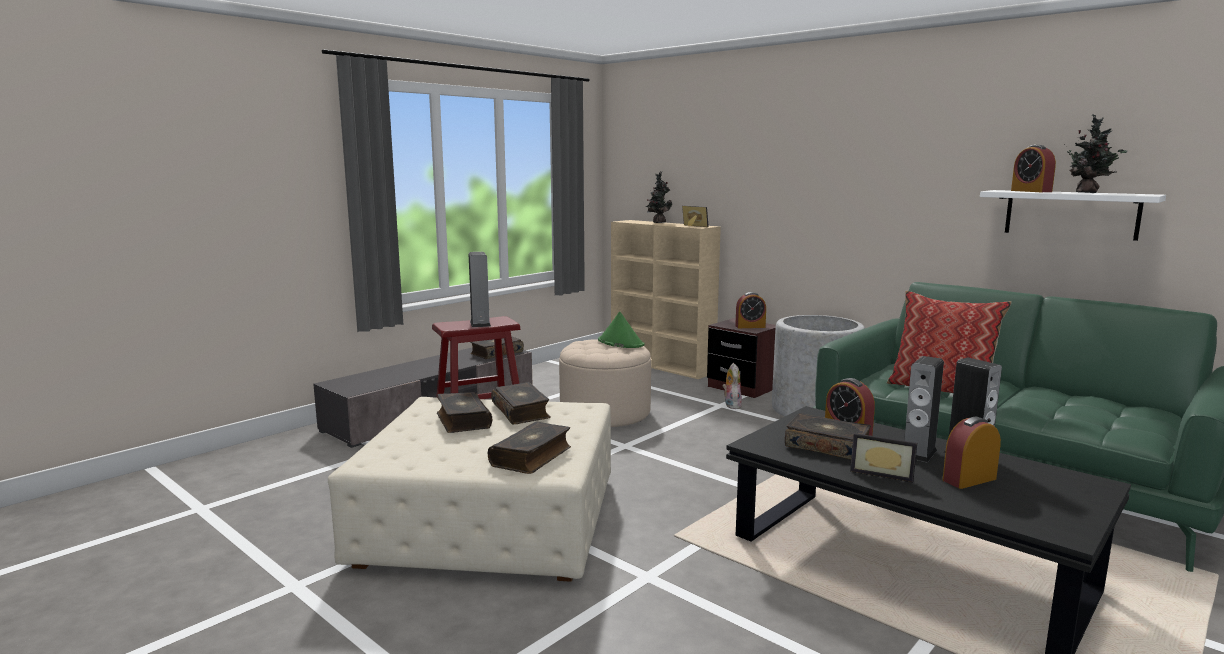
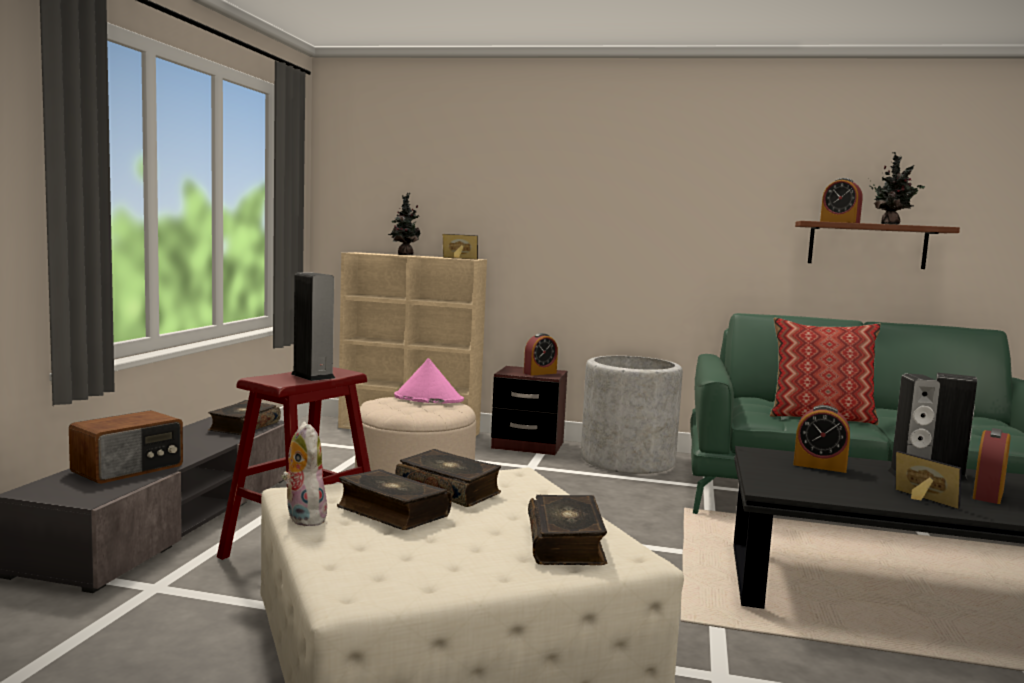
camera: 30 degrees left, 5 degrees down
(395, 375) = (129, 469): none -> radio
(620, 343) = (428, 398): green hat -> pink hat
(731, 405) = (542, 465): plush toy -> plush toy (302, 518)
(827, 446) = (831, 482): book -> none
(882, 473) = (921, 500): picture frame -> picture frame turned 120 degrees counterclockwise
(1071, 214) = (867, 245): white shelf -> brown shelf

